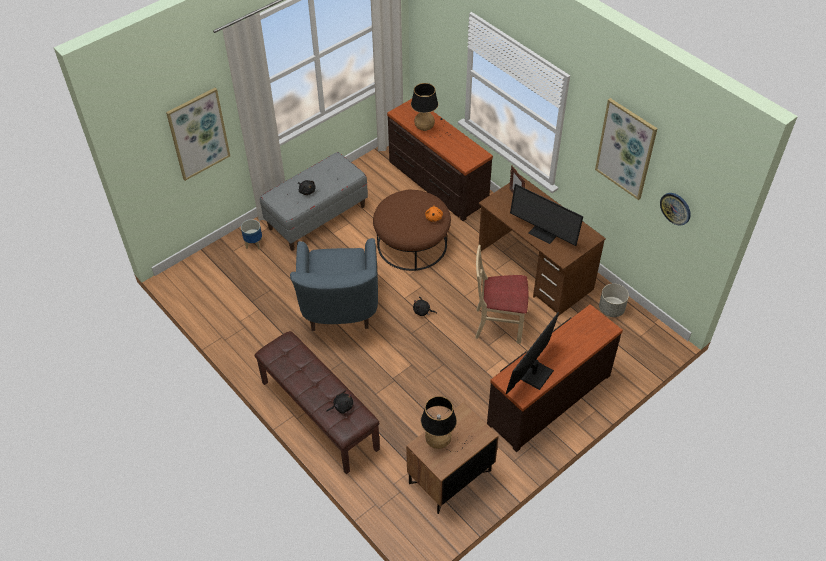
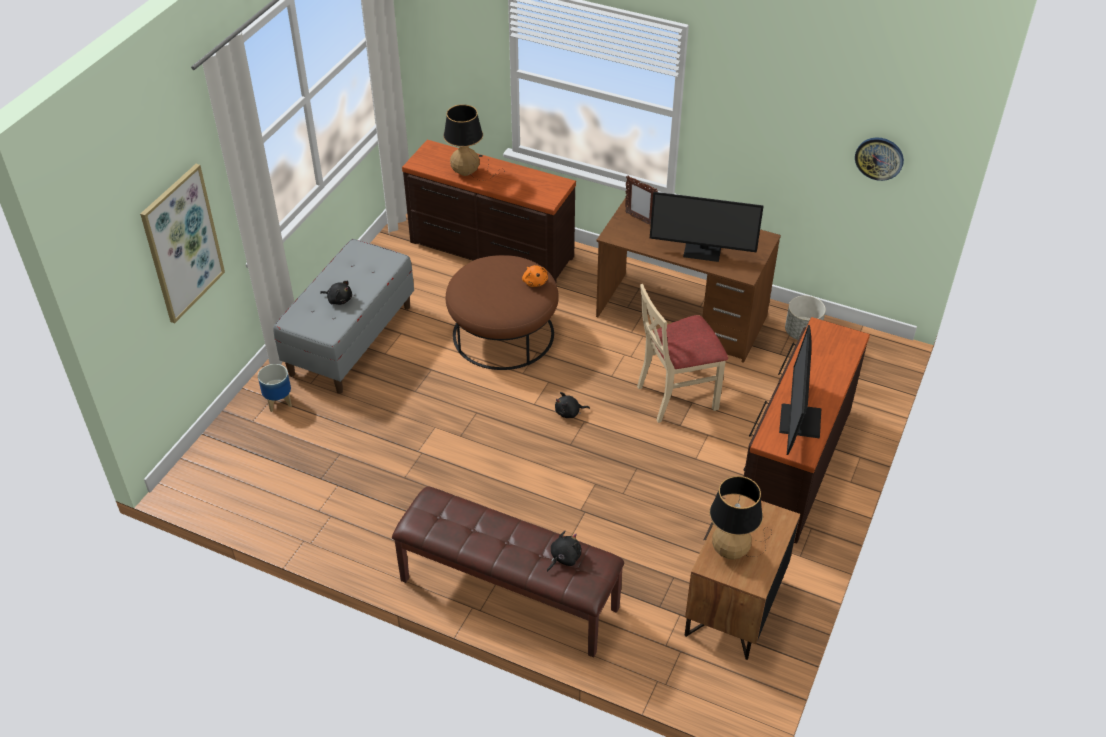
camera: 25 degrees left, 5 degrees down
(339, 311) = (455, 449): blue armchair -> none
(626, 149) = (792, 100): picture -> none

